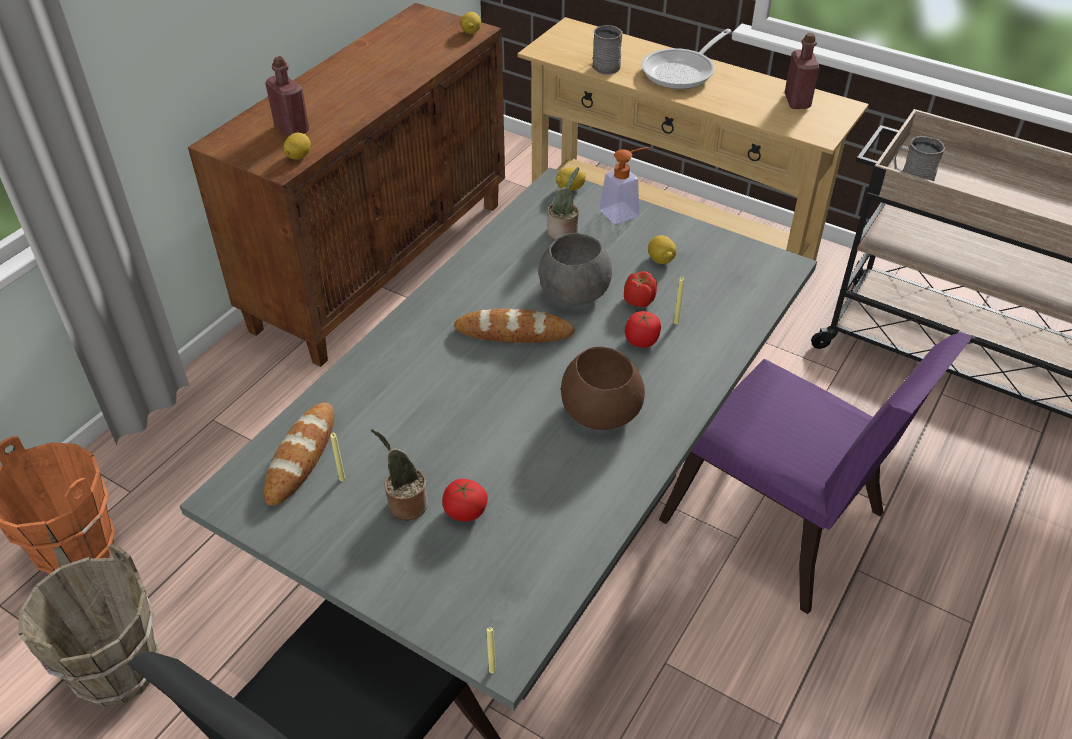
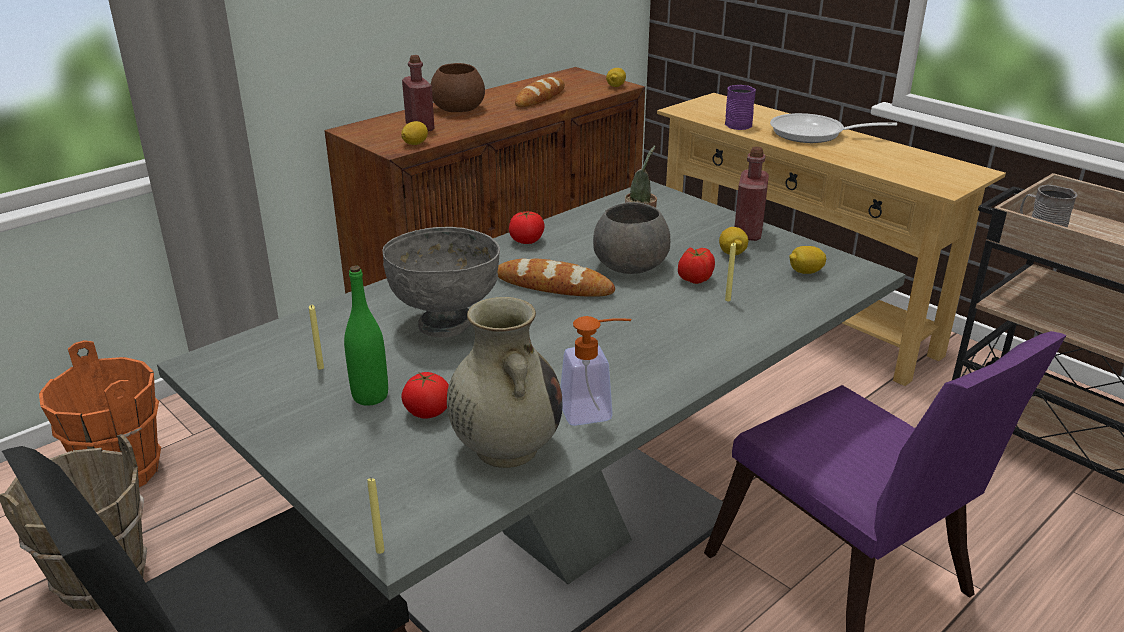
camera: 15 degrees right, 15 degrees down
(301, 456) = (292, 345): bread -> bread (540, 97)
(405, 504) = (370, 396): potted plant -> green bottle
(434, 400) = (446, 323): none -> grey bowl
(549, 537) = (505, 447): none -> beige vase
(570, 189) = (662, 195): lemon -> lemon (805, 272)
(600, 410) = (613, 354): brown bowl -> brown bowl (458, 108)
(604, 65) = (736, 124): grey mug -> purple mug
(625, 212) = (710, 216): soap dispenser -> soap dispenser (595, 410)
(641, 340) = (684, 309): tomato -> tomato (527, 241)
(682, 71) = (813, 134): frying pan -> frying pan turned 45 degrees clockwise
(797, 101) = (926, 163): red bottle -> red bottle (748, 232)

